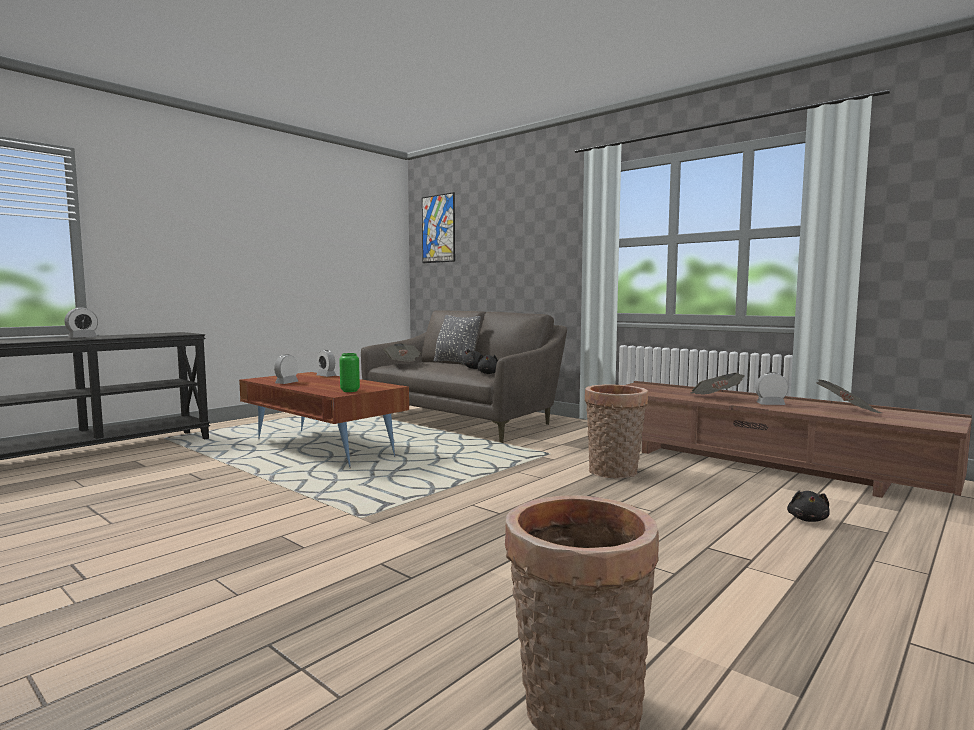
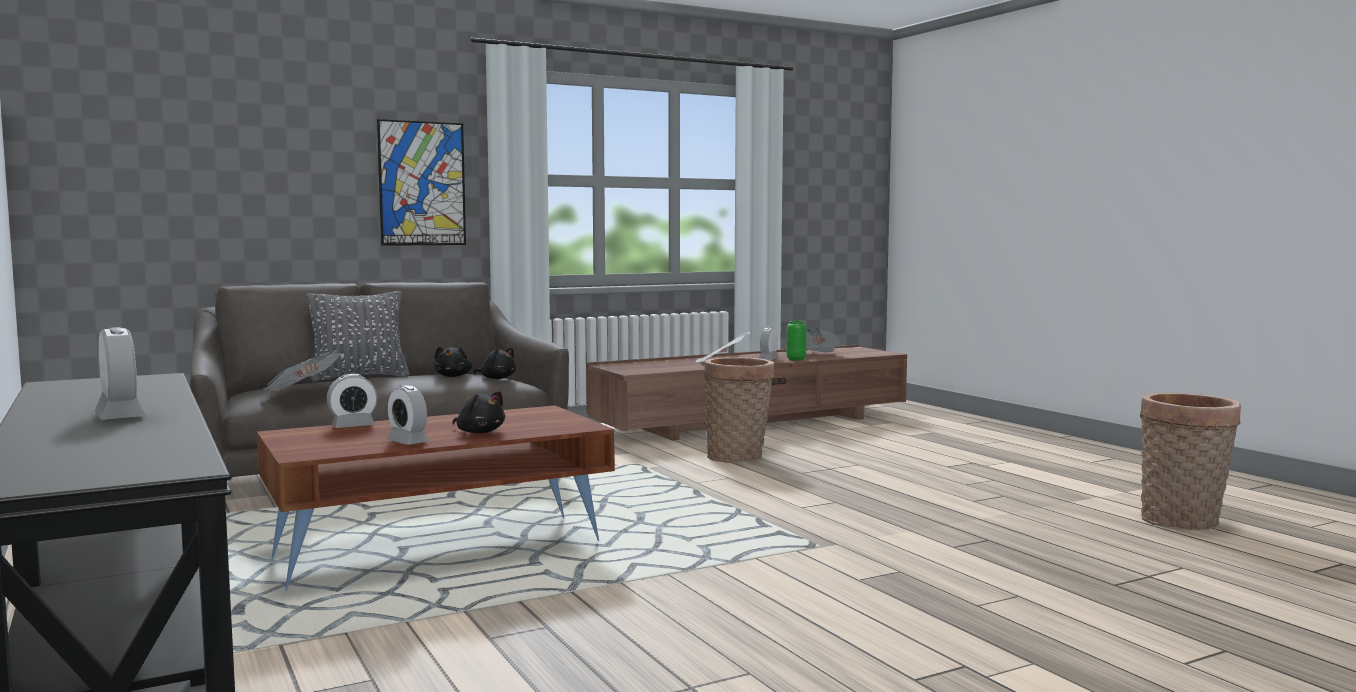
camera: 70 degrees left, 0 degrees up
(350, 391) = (562, 422): green vase -> green vase (796, 359)
(438, 229) = (119, 114): picture -> picture (422, 183)
(807, 519) = (900, 439): black plush toy -> black plush toy (479, 432)

